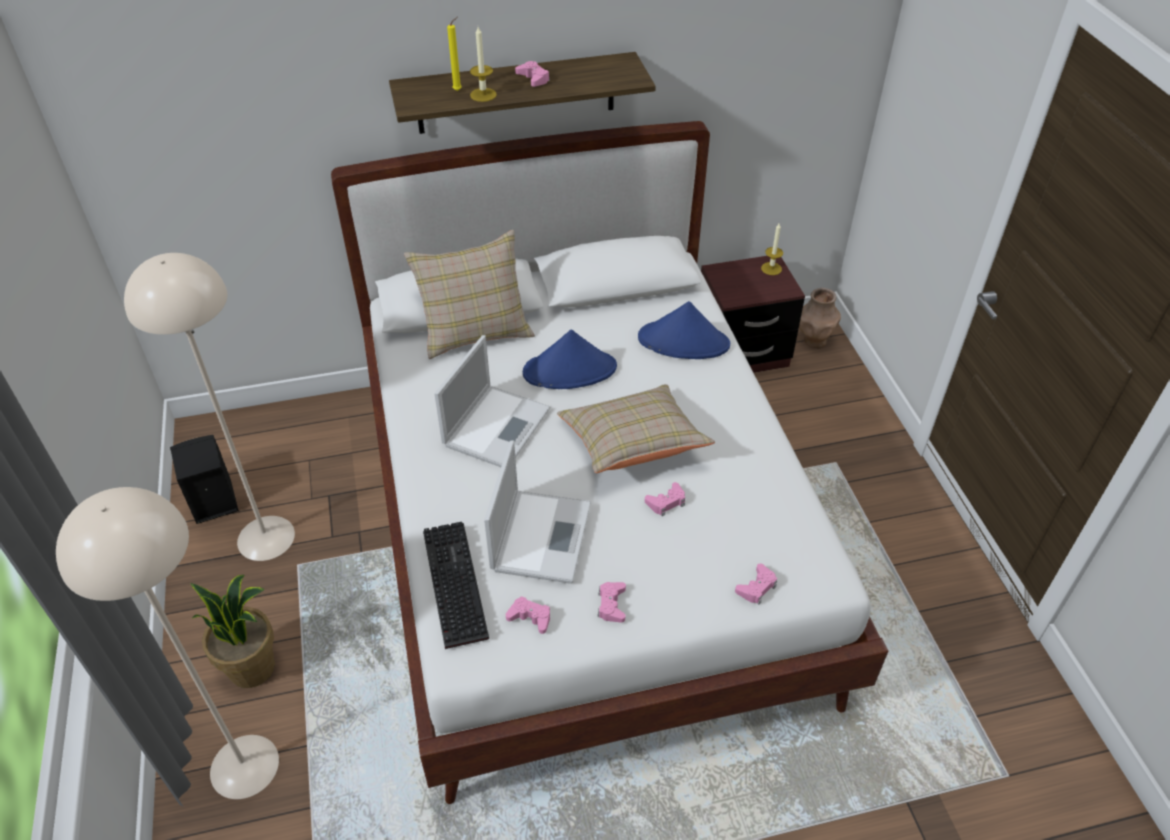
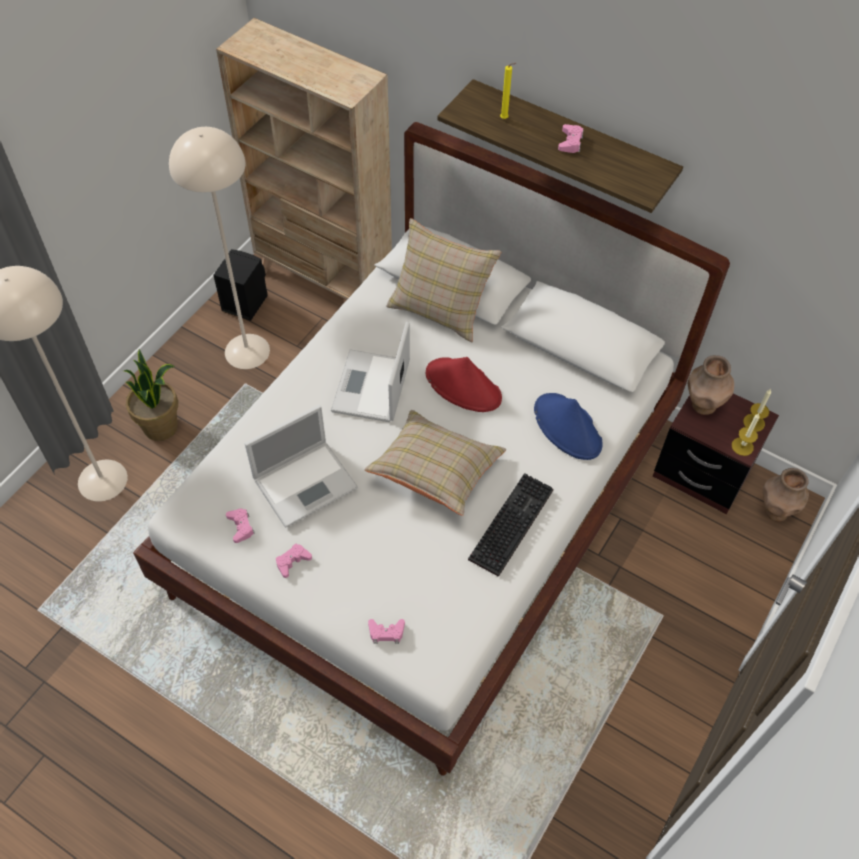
camera: 45 degrees right, 10 degrees up
(276, 432) = (324, 282): none -> beige bookcase
(451, 583) = (226, 467): keyboard -> keyboard (510, 522)
(483, 95) = (516, 134): candle -> candle (742, 446)
(497, 425) = (371, 388): laptop -> laptop turned 120 degrees clockwise
(570, 370) = (463, 386): blue hat -> red hat
(666, 502) = (406, 529): pink game controller -> none
(726, 281) = (702, 405): none -> brown vase

